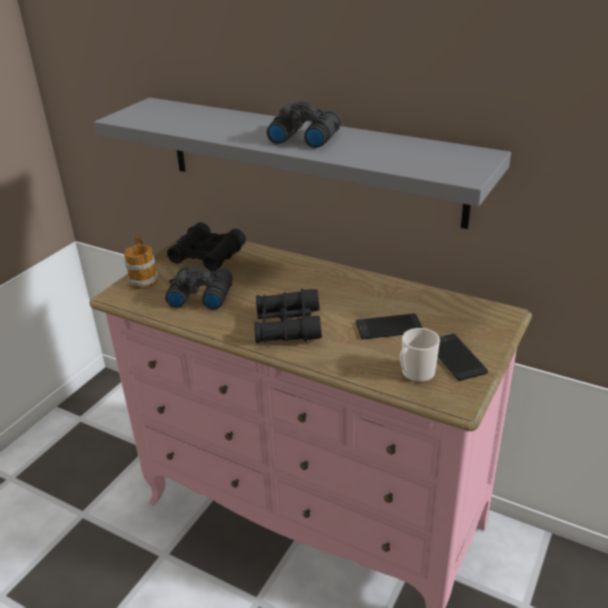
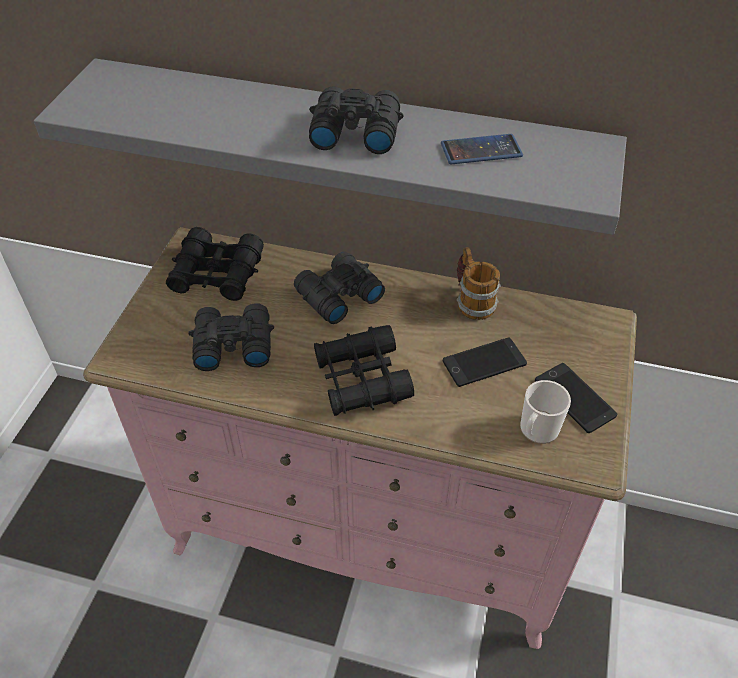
camera: 15 degrees left, 15 degrees up
(143, 278) = (145, 325): mug -> mug (472, 300)
(290, 276) = (337, 295): none -> black binoculars
(392, 151) = (481, 150): none -> phone

